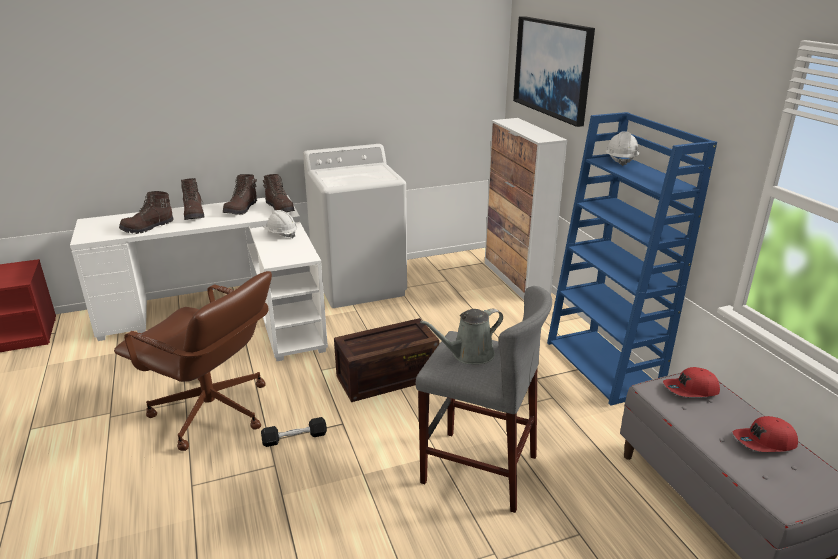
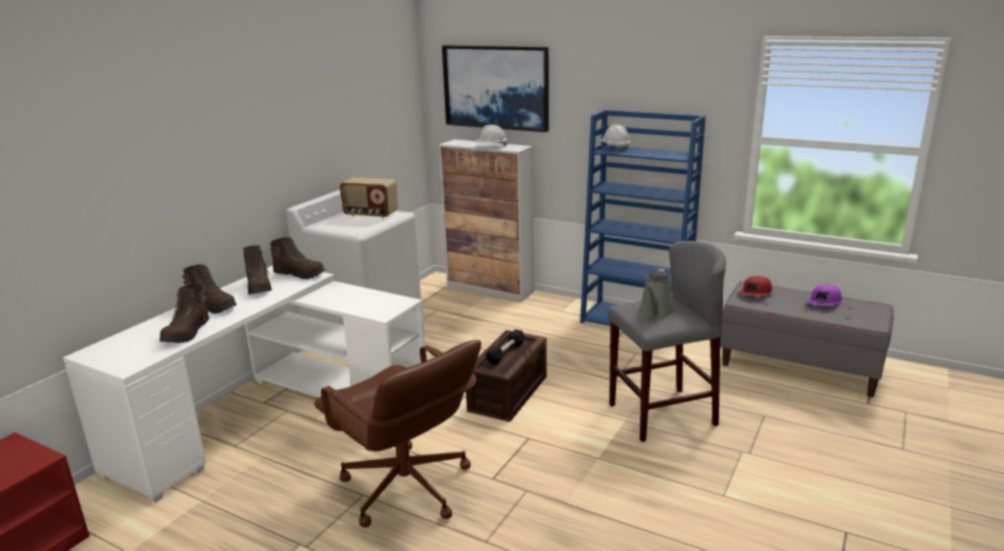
camera: 40 degrees left, 5 degrees down
(212, 413) = (406, 488): brown office chair -> brown office chair turned 60 degrees clockwise
(281, 234) = (339, 295): white hard hat -> white hard hat (491, 146)
(294, 438) = (509, 466): black dumbbell -> black dumbbell (505, 353)
(371, 172) = (370, 214): none -> radio
(764, 442) = (824, 302): red cap -> purple cap

